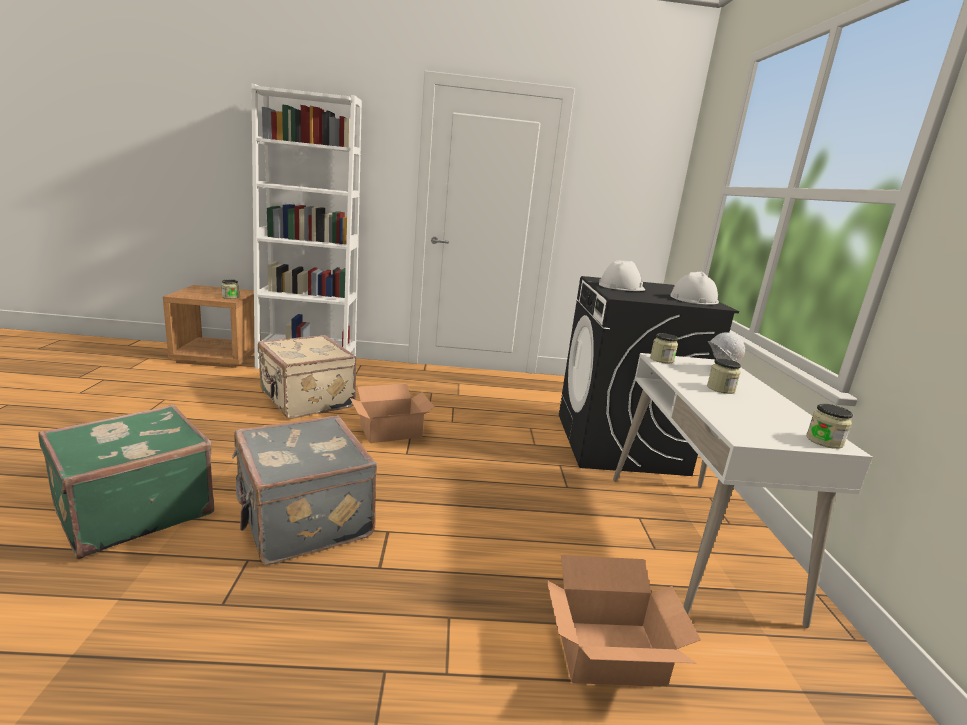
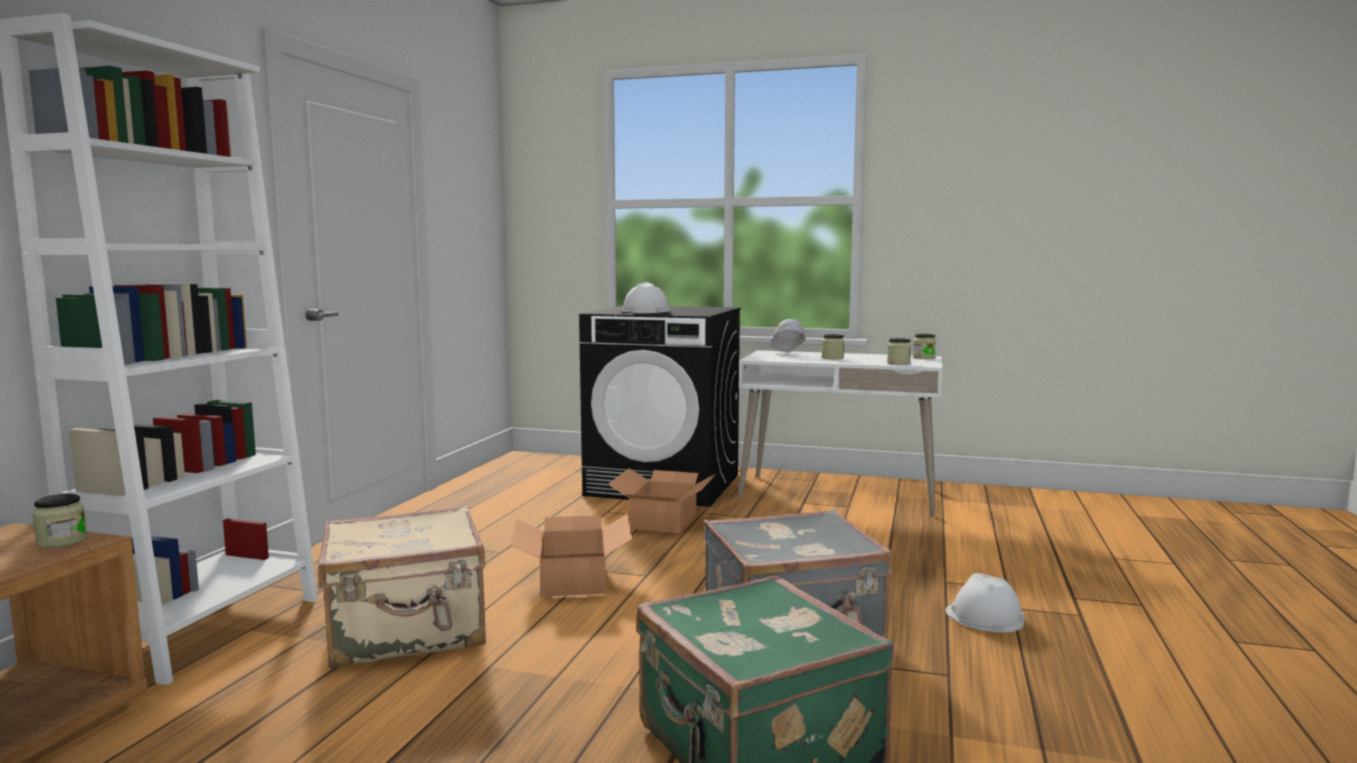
camera: 70 degrees left, 10 degrees down
(611, 653) = (971, 539): cardboard box -> cardboard box (664, 521)
(661, 360) = (760, 358): jar -> jar (898, 363)
(693, 299) = (698, 308): white hard hat -> white hard hat (984, 617)

